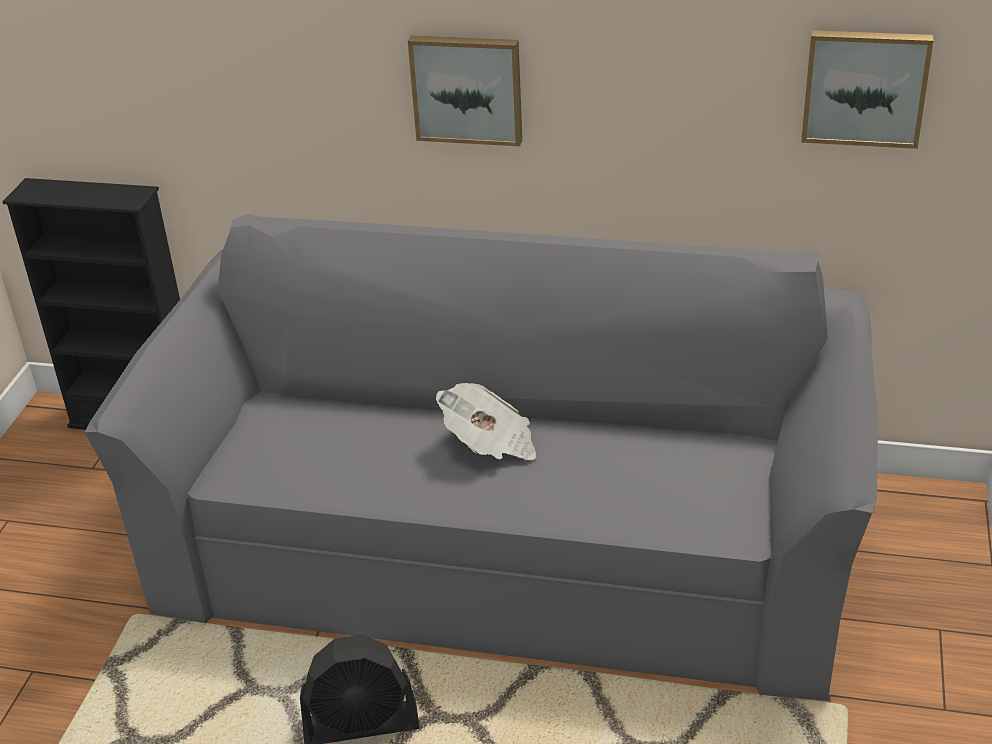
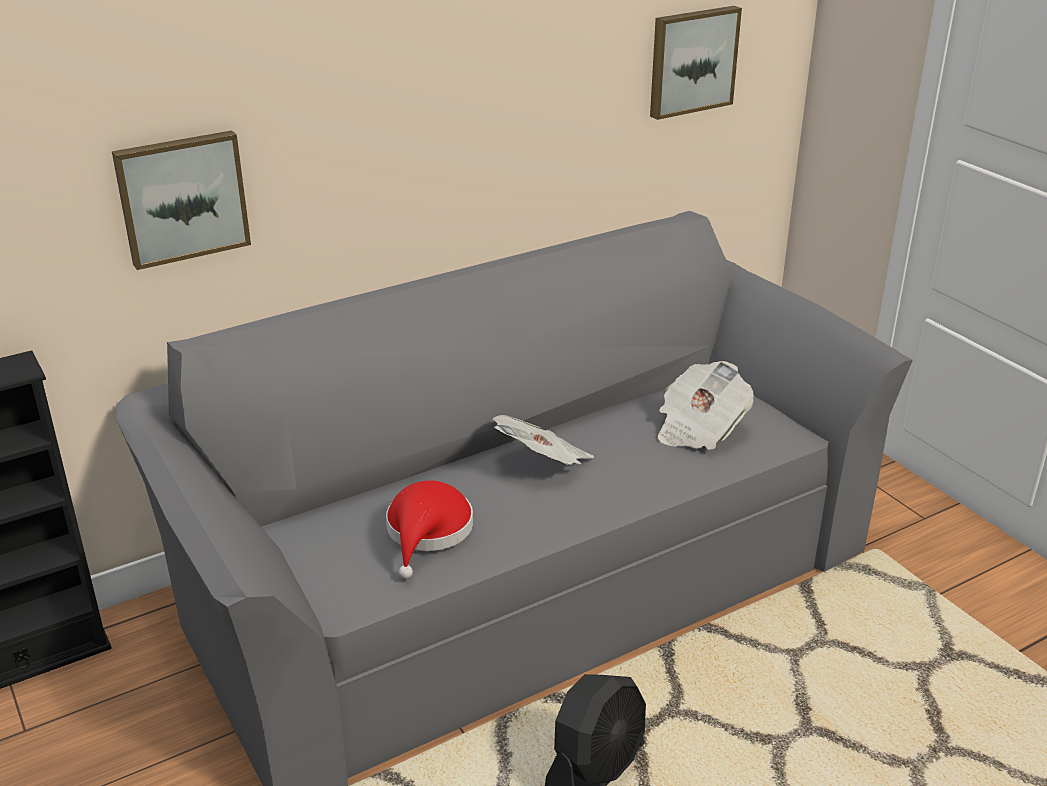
camera: 45 degrees left, 5 degrees down
(337, 455) = (428, 532): none -> red hat
(467, 88) = (378, 139): picture -> picture (182, 197)
(662, 481) = (699, 428): none -> newspaper

